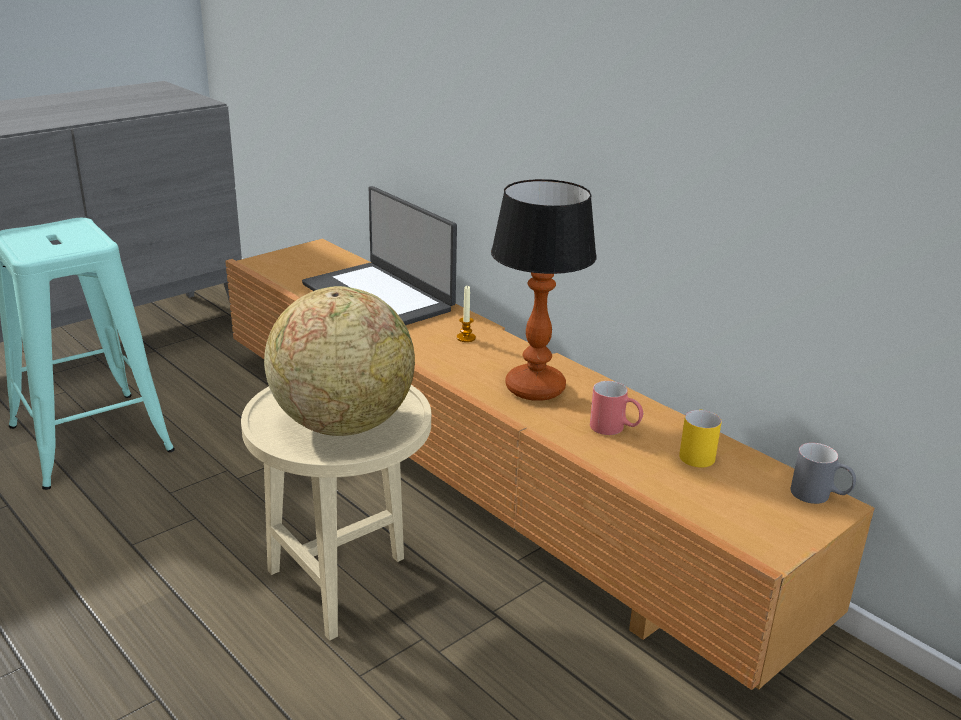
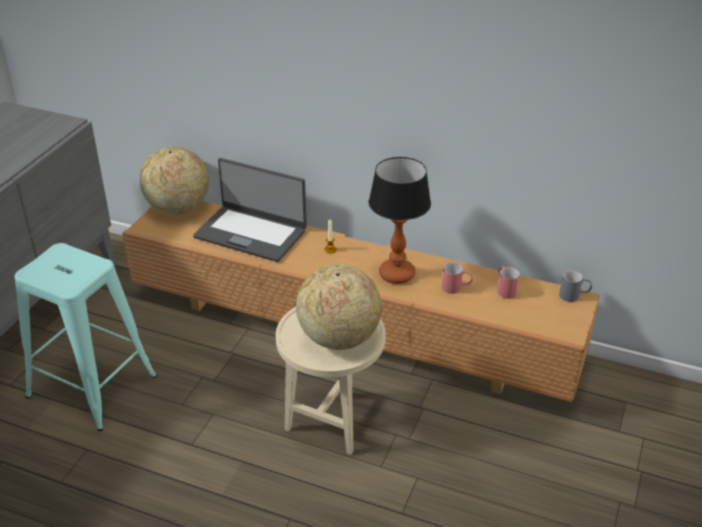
camera: 25 degrees left, 10 degrees up
(317, 255) = (177, 208): none -> globe
(696, 452) = (505, 289): yellow mug -> red mug

